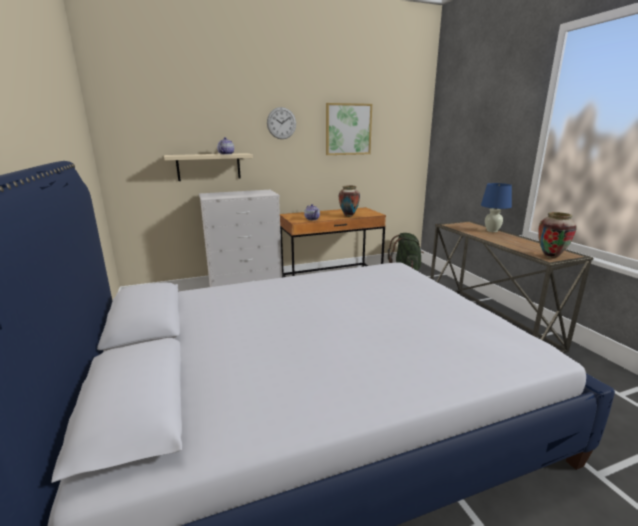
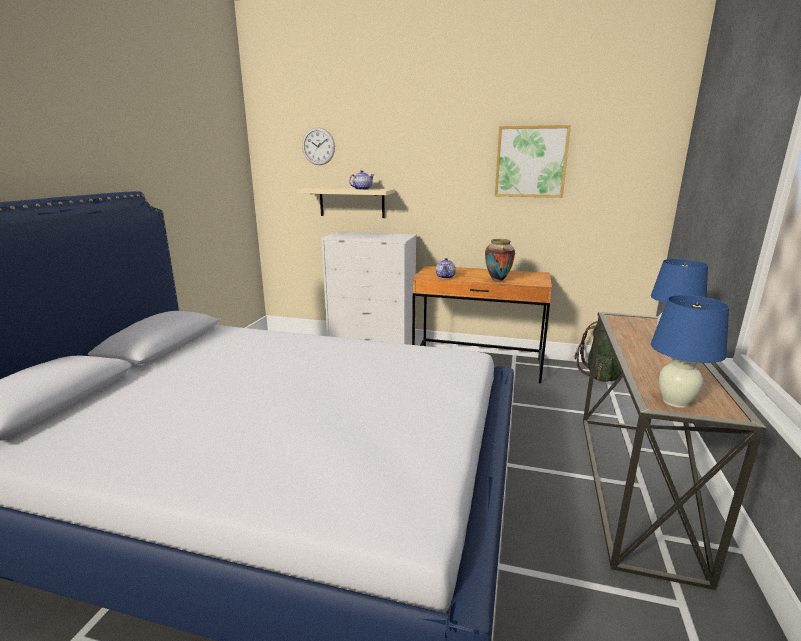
camera: 35 degrees right, 0 degrees up
(281, 123) = (437, 153): wall clock -> wall clock (318, 146)
(551, 256) = (675, 402): vase -> blue table lamp

